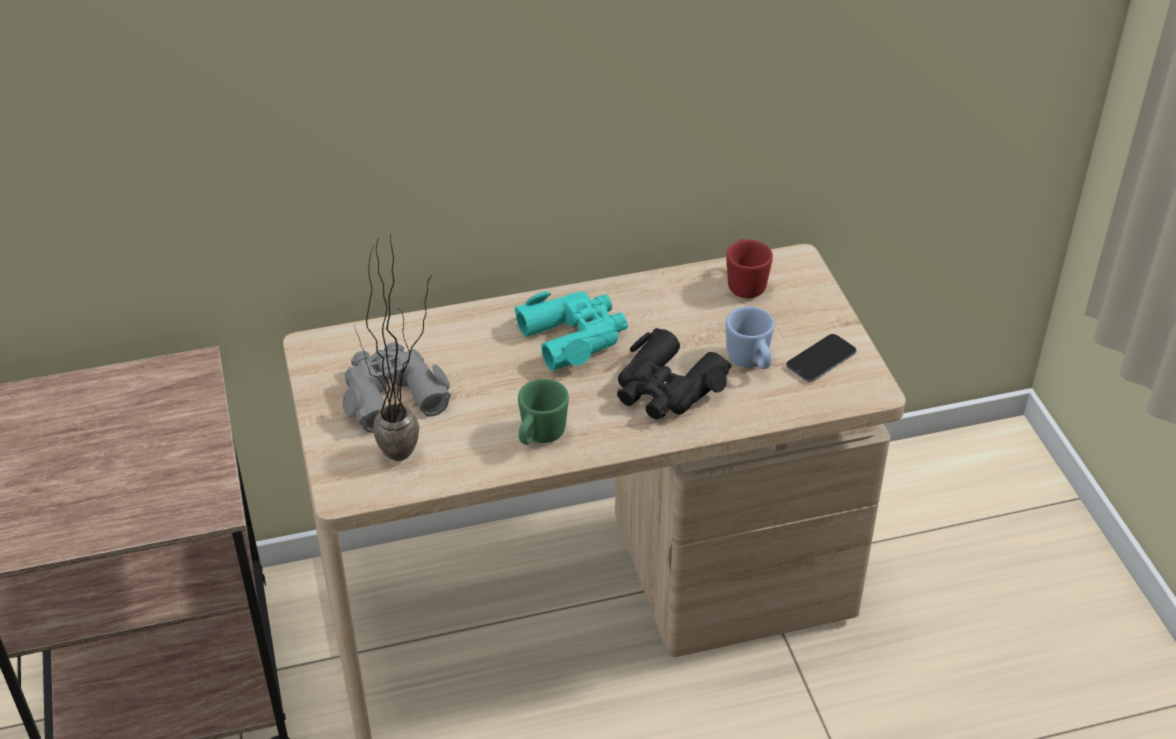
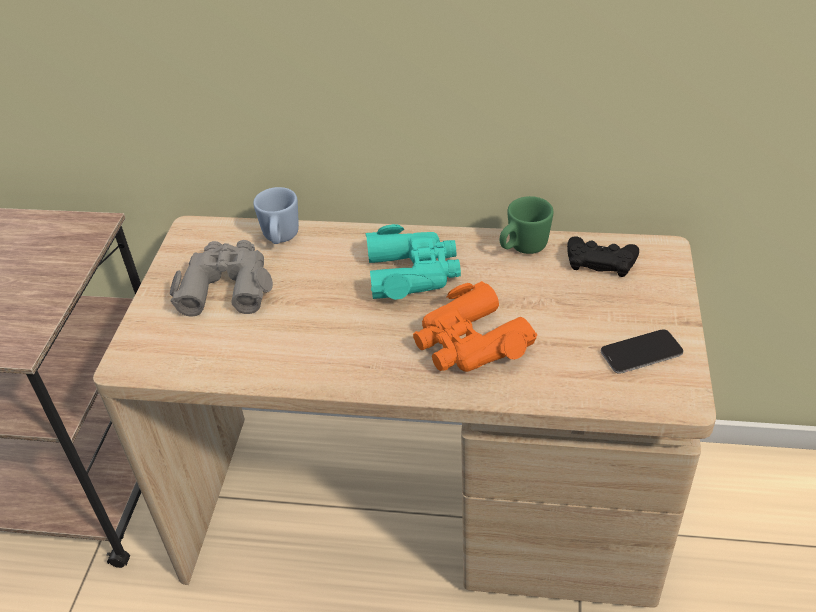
camera: 25 degrees right, 0 degrees up
(410, 460) = (201, 349): potted plant -> none
(539, 437) = (325, 358): green mug -> green mug (522, 248)
(666, 388) = (469, 342): black binoculars -> orange binoculars
(745, 284) = (600, 261): red mug -> black game controller
(751, 362) = (566, 338): blue mug -> blue mug (280, 239)

